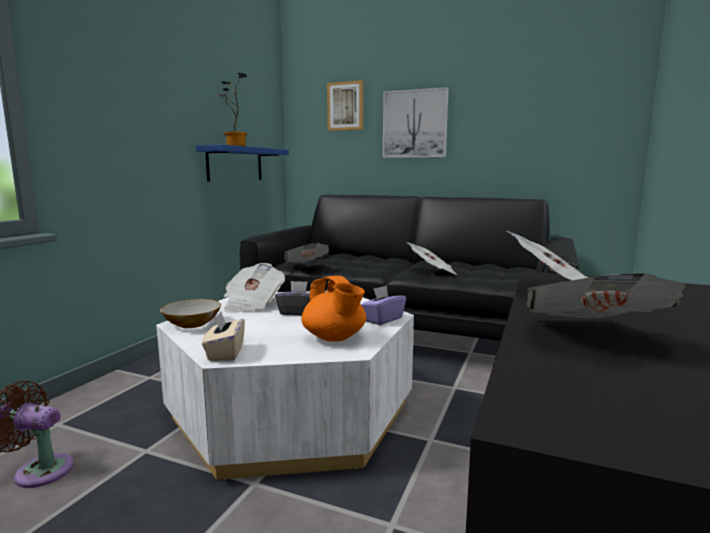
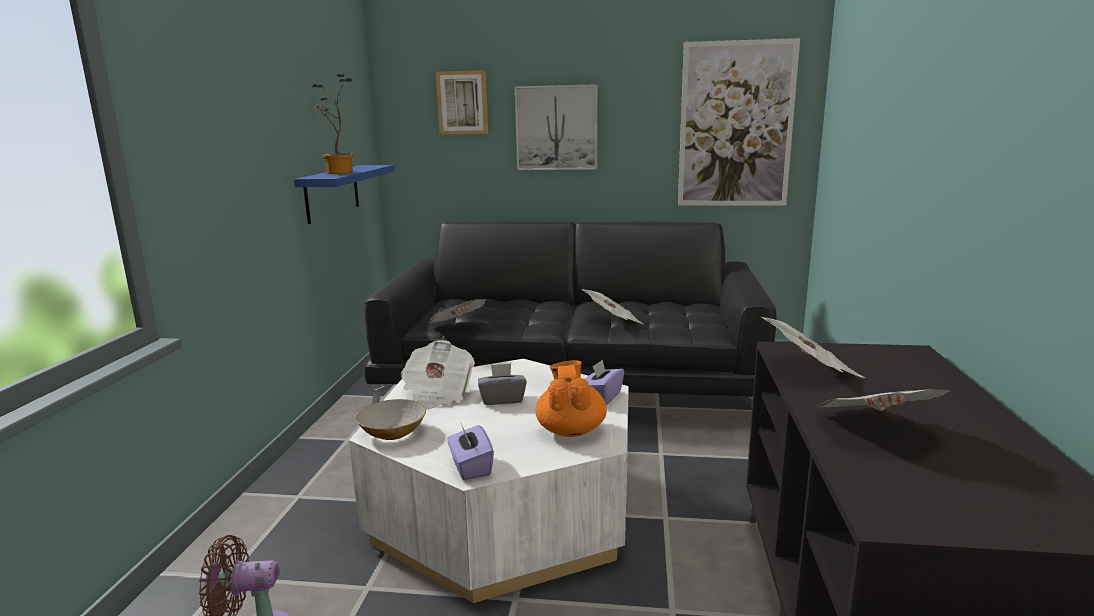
camera: 15 degrees left, 5 degrees up
(225, 353) = (470, 467): beige tissue box -> purple tissue box
(334, 338) = (570, 430): orange teapot -> orange teapot turned 135 degrees counterclockwise
(567, 118) = (736, 125): none -> picture

